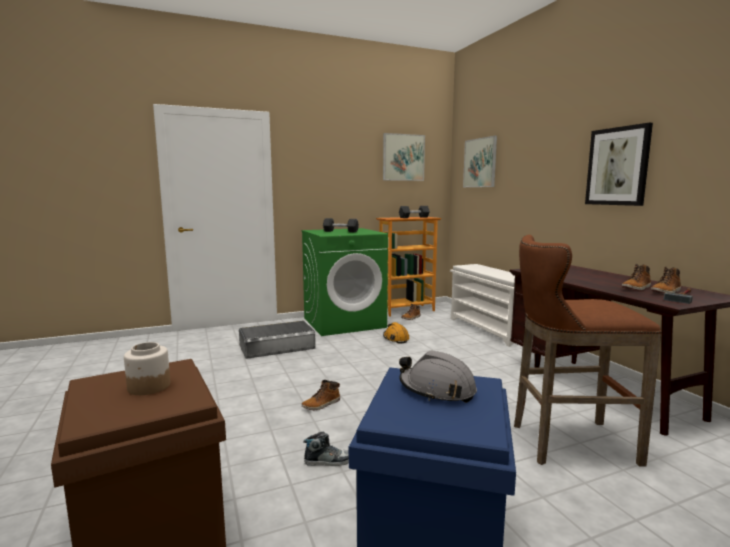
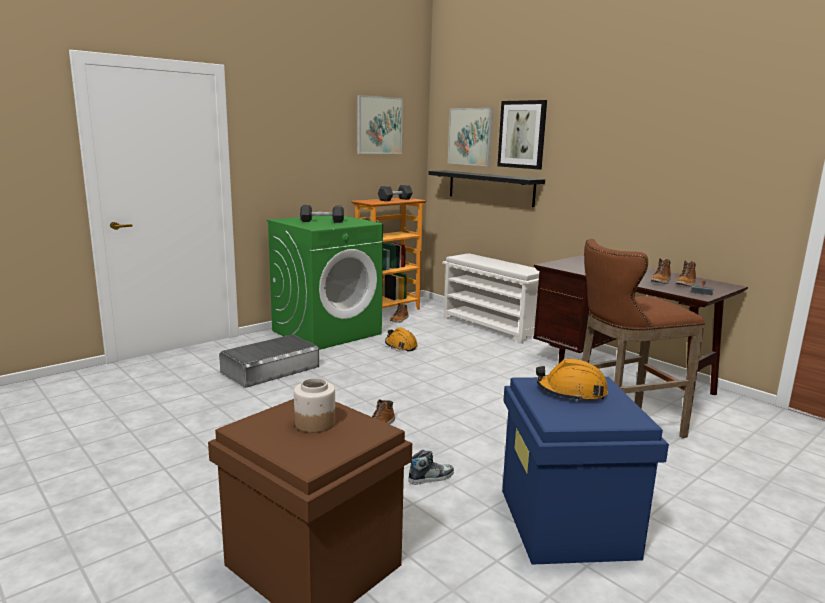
camera: 20 degrees left, 5 degrees up
(437, 390) = (571, 392): grey hard hat -> orange hard hat
(495, 205) = (490, 187): none -> black shelf
(617, 166) = (632, 158): picture -> picture (522, 134)

